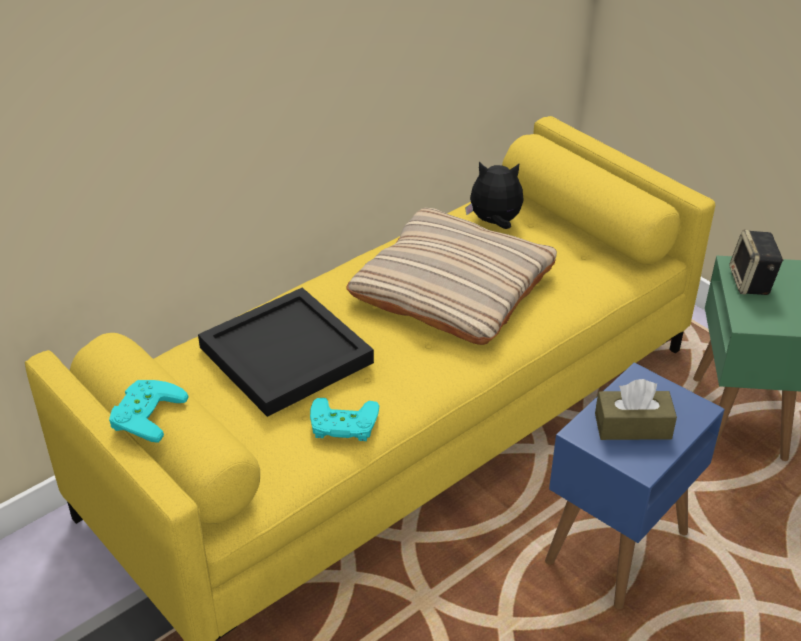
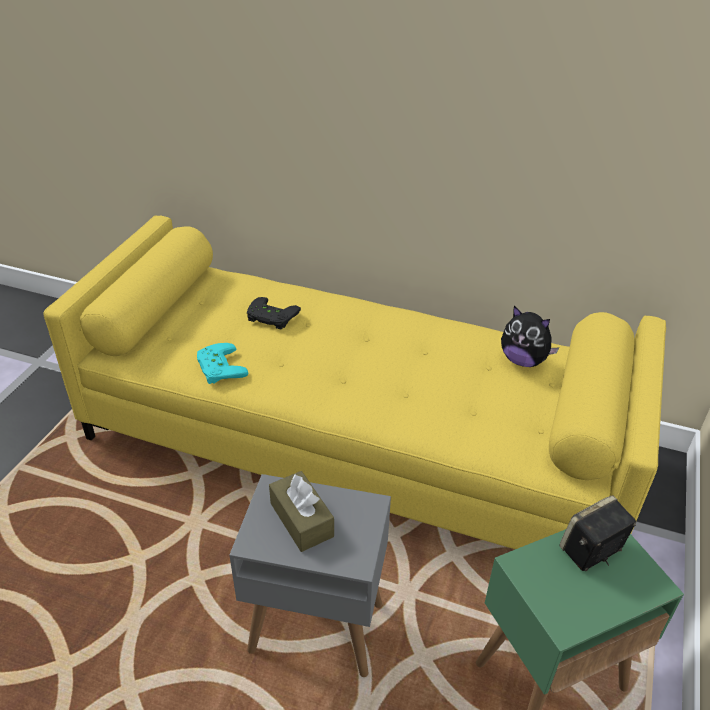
camera: 60 degrees right, 0 degrees up
(143, 413) = (126, 265): turquoise game controller -> none
(285, 356) = (270, 317): black tray -> black game controller
(453, 286) = (418, 366): beige pillow -> none
(495, 223) = (523, 360): plush toy -> plush toy turned 150 degrees clockwise
(616, 549) = (315, 627): blue side table -> grey side table

